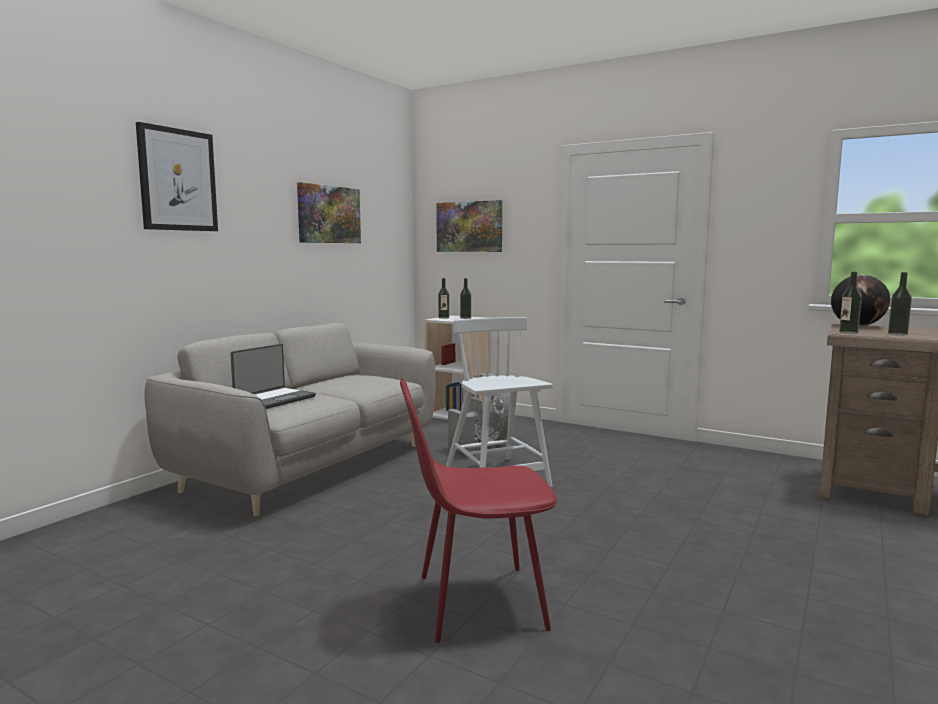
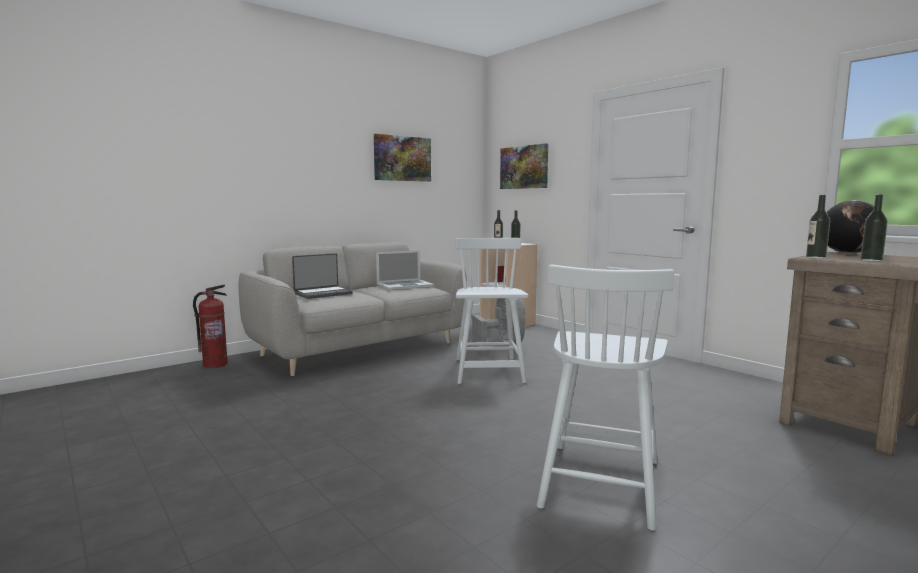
camera: 20 degrees right, 0 degrees up
(121, 514) = (215, 364): none -> fire extinguisher
(177, 180) = (272, 133): picture -> none
(362, 379) = (404, 285): none -> laptop
(476, 602) = (377, 453): red chair -> none
(734, 589) = (600, 481): none -> white chair

